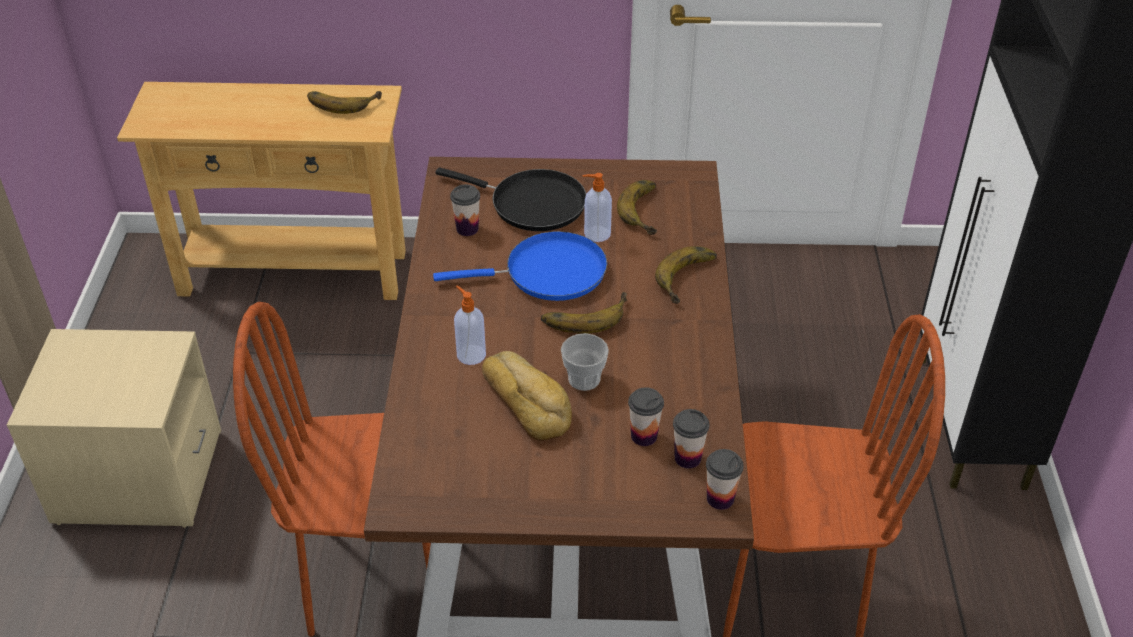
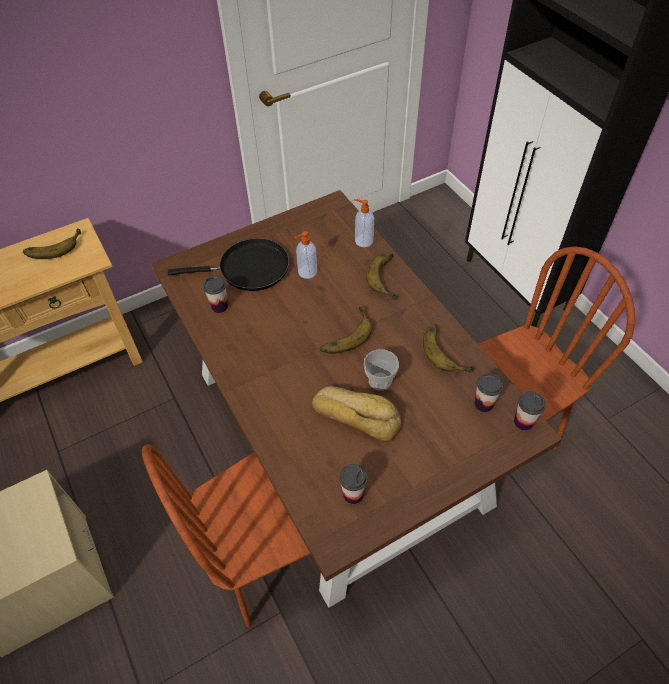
camera: 30 degrees left, 10 degrees up
(470, 354) = (293, 400): soap dispenser -> soap dispenser (363, 241)
(548, 273) = (298, 314): blue frying pan -> none
(644, 436) = (447, 402): cup -> cup (353, 494)
(647, 210) = (326, 241): banana -> banana (447, 350)

